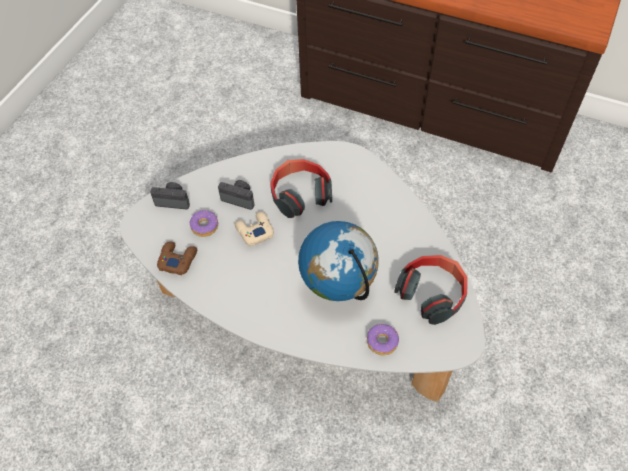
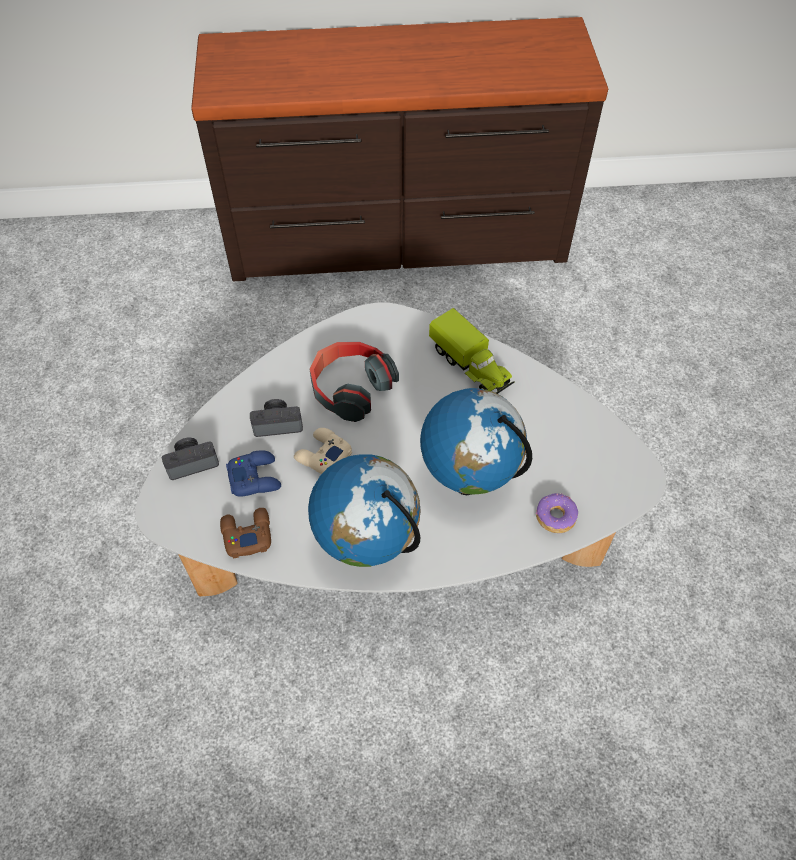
camera: 30 degrees left, 0 degrees up
(204, 226) = (255, 477): donut -> blue game controller
(245, 302) = (367, 546): none -> globe
(391, 214) = (470, 367): none -> toy truck
(432, 293) = (573, 436): headphones -> none

